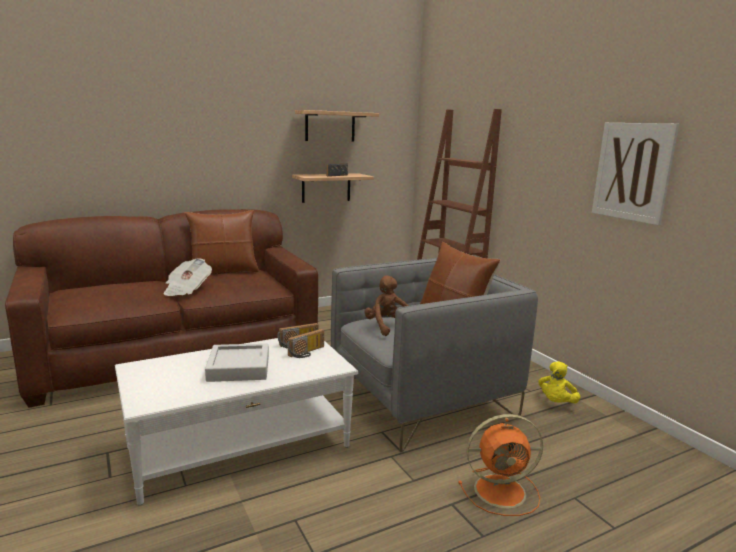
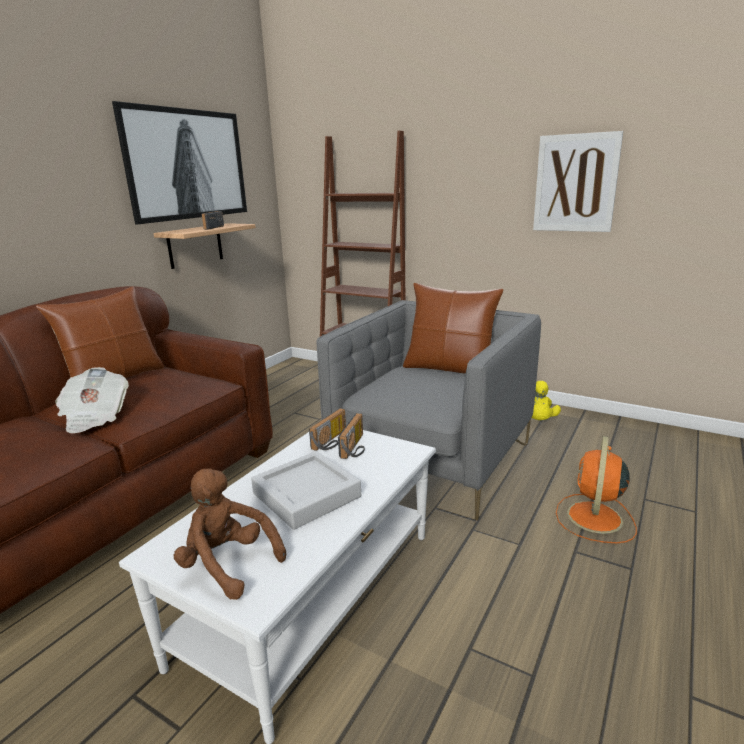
camera: 30 degrees left, 5 degrees up
(330, 126) = (187, 164): shelf -> picture
(388, 327) = (403, 391): brown plush toy -> brown plush toy (228, 564)
(502, 491) = (594, 518): orange fan -> orange fan turned 150 degrees clockwise

